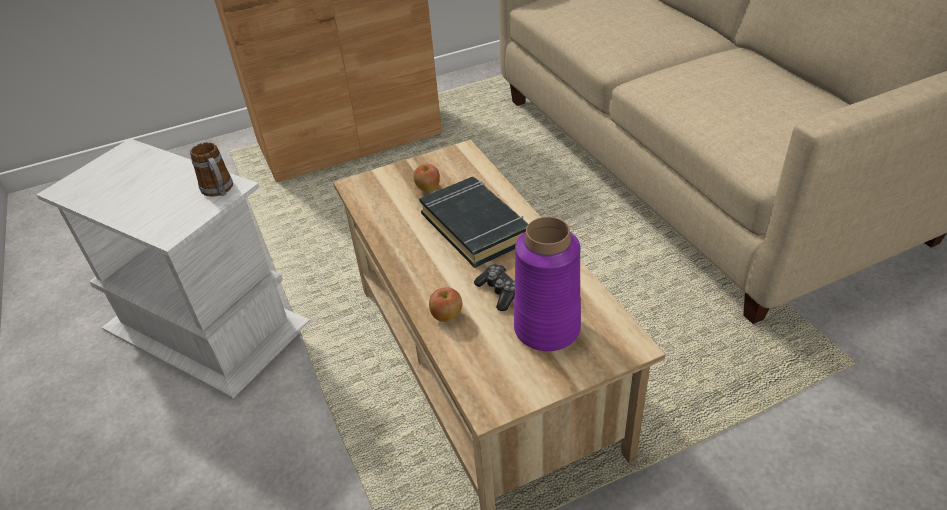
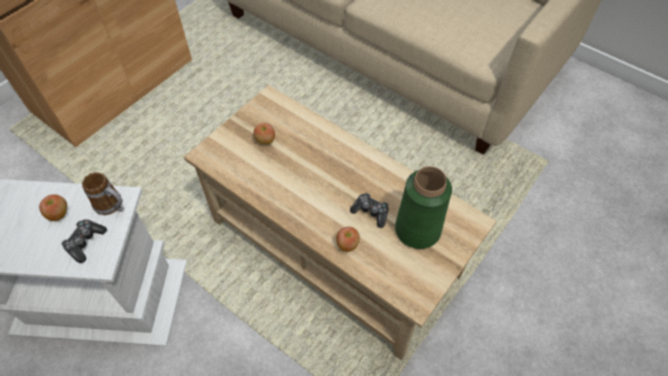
camera: 30 degrees left, 15 degrees up
(169, 184) = (59, 214): none -> apple
(171, 213) = (85, 242): none -> game controller
(475, 227) = (321, 163): black book -> none
(547, 329) = (418, 230): purple vase -> green vase

